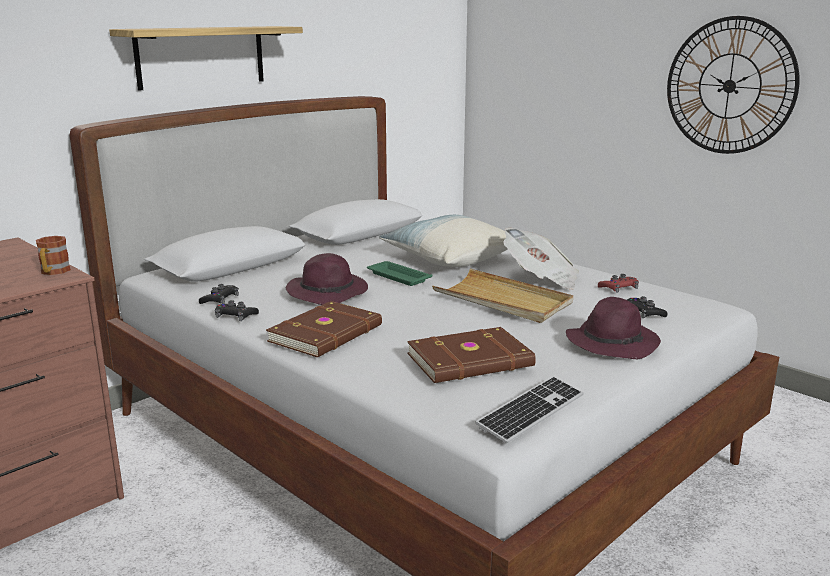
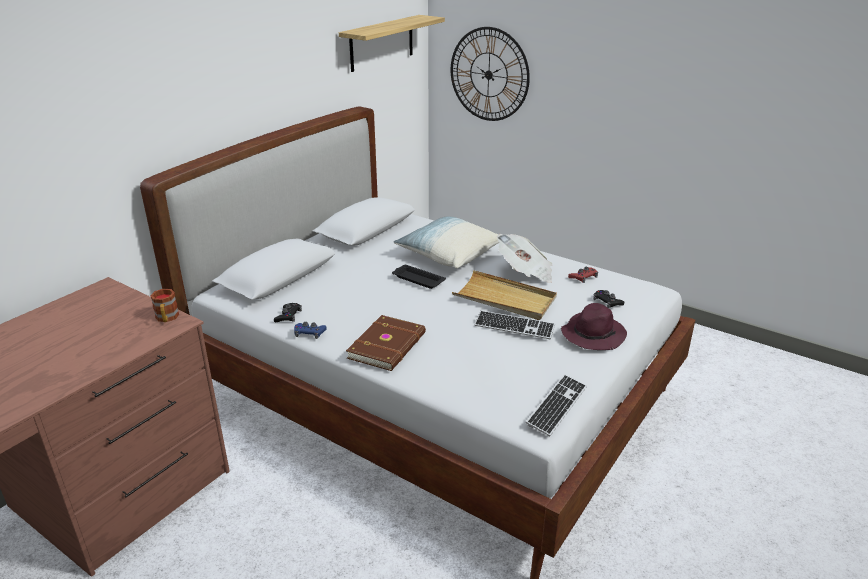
camera: 10 degrees left, 10 degrees up
(201, 56) = (231, 100): shelf -> shelf (382, 43)
(236, 316) = (309, 333): black game controller -> blue game controller
(329, 293) = (371, 302): purple hat -> none
(397, 277) = (417, 279): green tray -> black tray
(471, 361) = (503, 364): brown book -> none
(503, 326) = (514, 327): none -> keyboard
(729, 86) = (651, 100): wall clock -> wall clock (489, 75)

